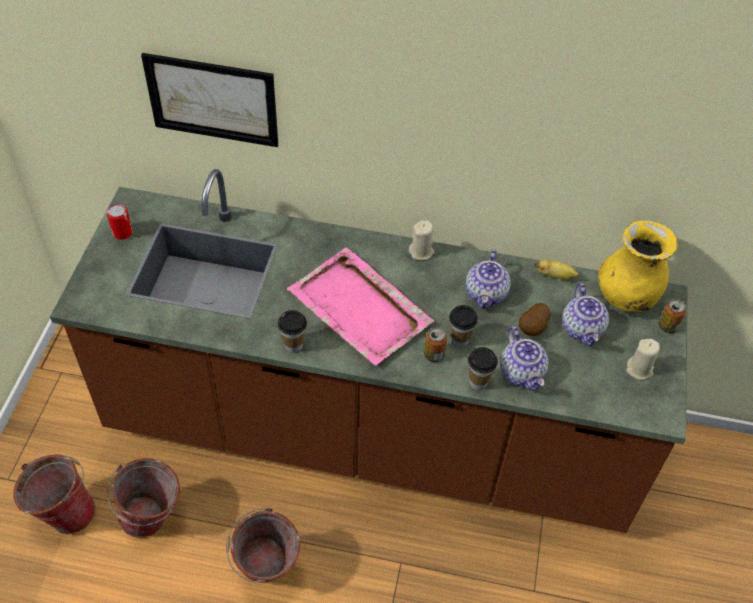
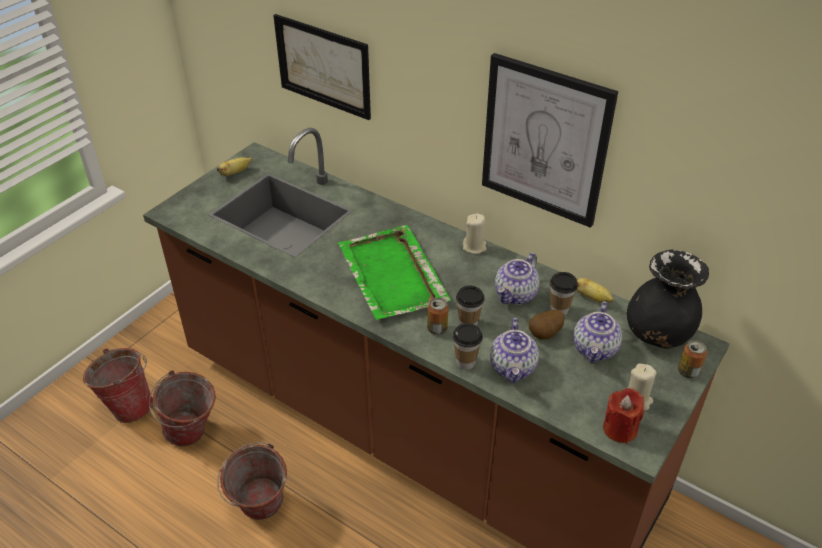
camera: 25 degrees right, 10 degrees down
(122, 233) = (235, 172): can -> banana
(293, 345) = (318, 286): cup -> cup (559, 310)
(360, 309) = (392, 276): pink tray -> green tray
(493, 142) = (545, 141): none -> picture
(627, 296) = (658, 334): yellow vase -> black vase
(639, 403) = (620, 429): none -> red candle

